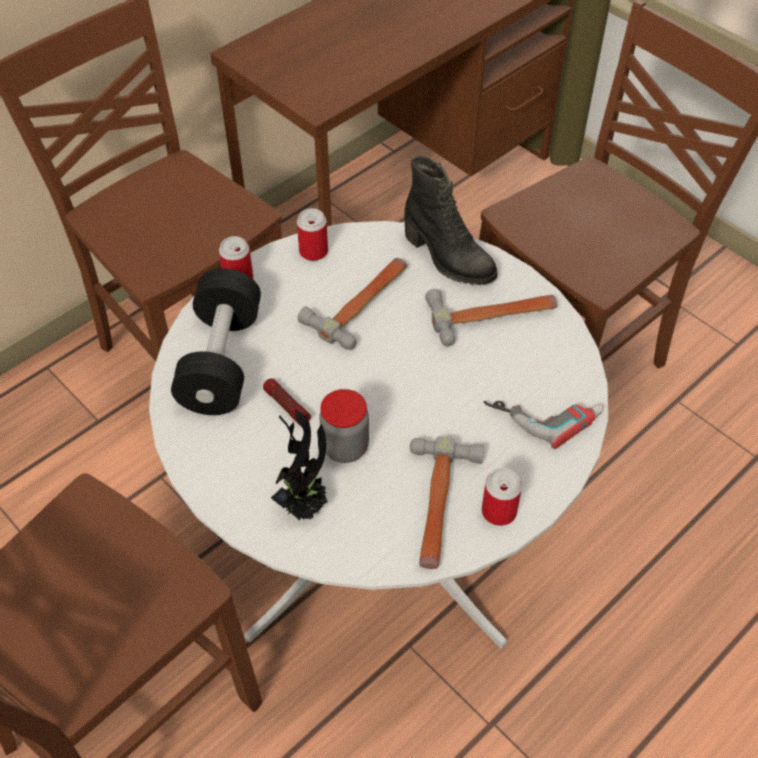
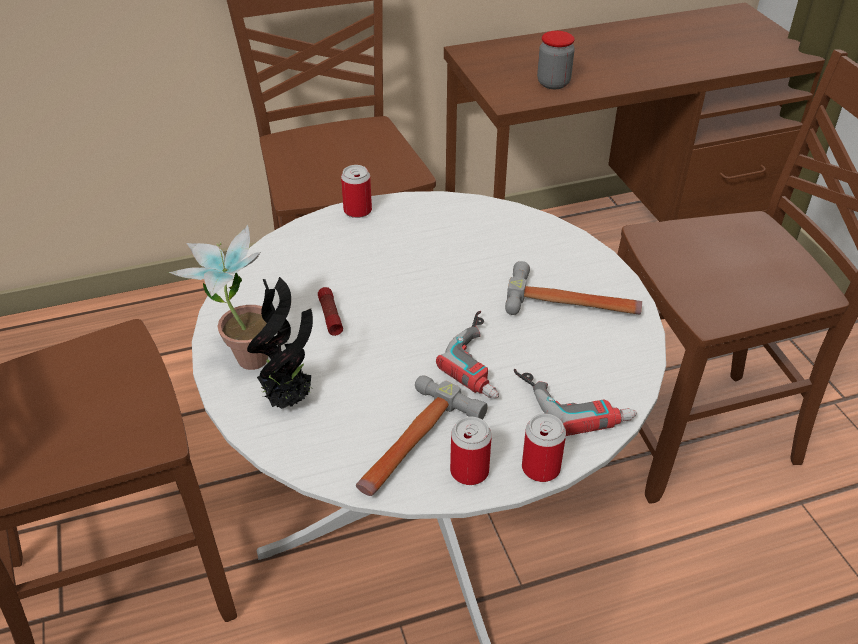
camera: 25 degrees right, 10 degrees down
(221, 361) = (299, 265): black dumbbell -> none
(231, 478) = (242, 356): none -> potted plant
(313, 251) = (437, 208): can -> can (540, 468)
(345, 447) = (359, 365): jar -> jar (553, 83)
(362, 303) = (454, 258): hammer -> none
(447, 258) = (558, 246): black boot -> none
(451, 400) = (485, 360): none -> power drill

